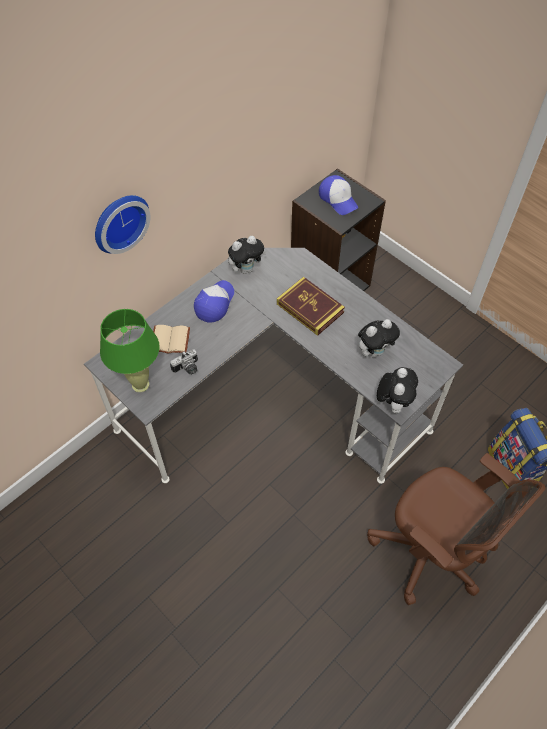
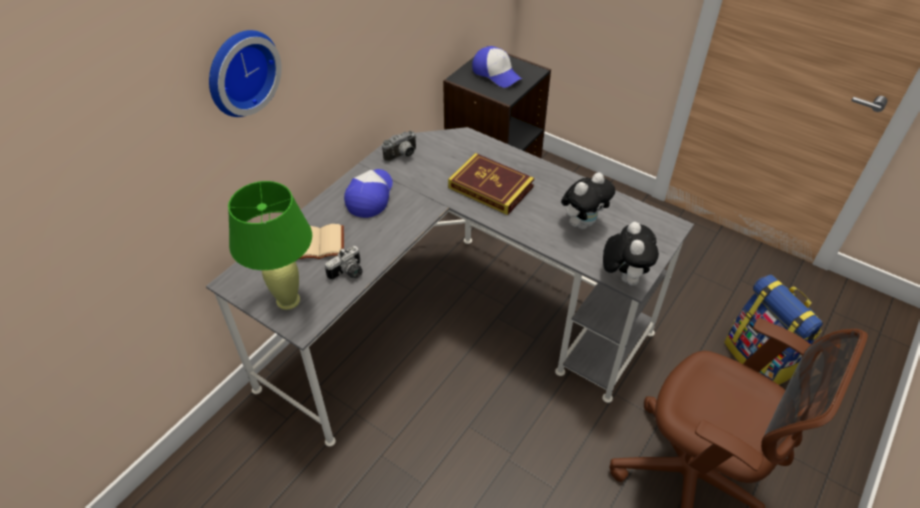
camera: 10 degrees left, 10 degrees down
(246, 269) = (402, 156): plush toy -> camera

